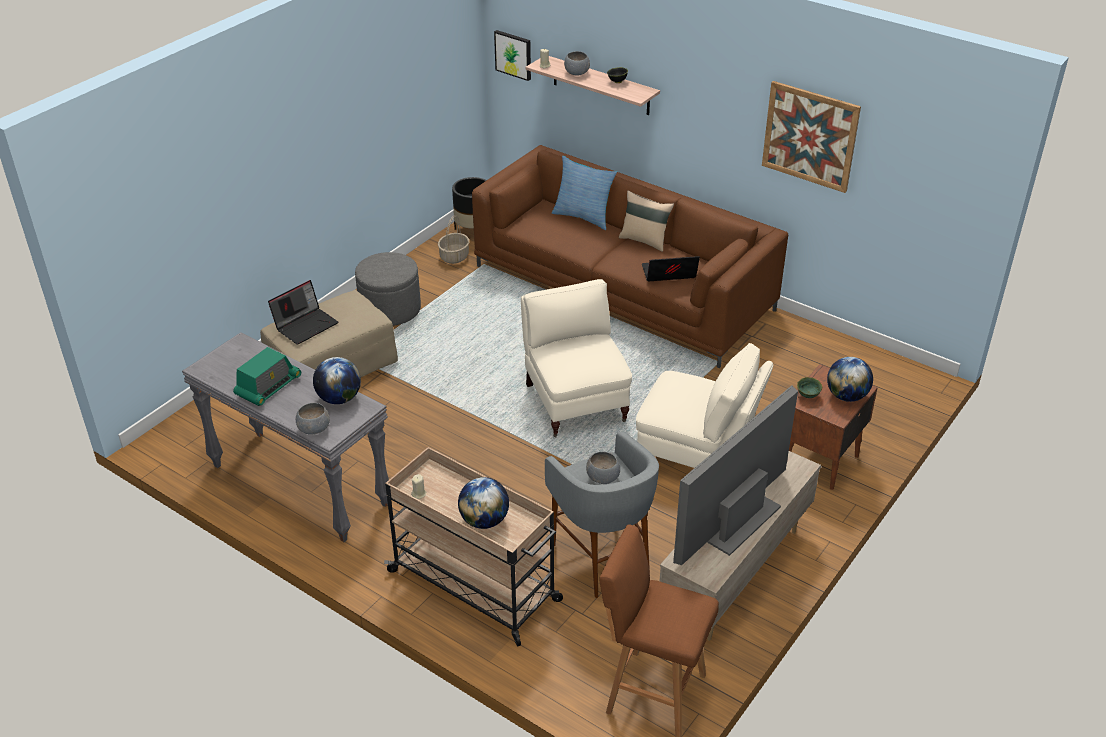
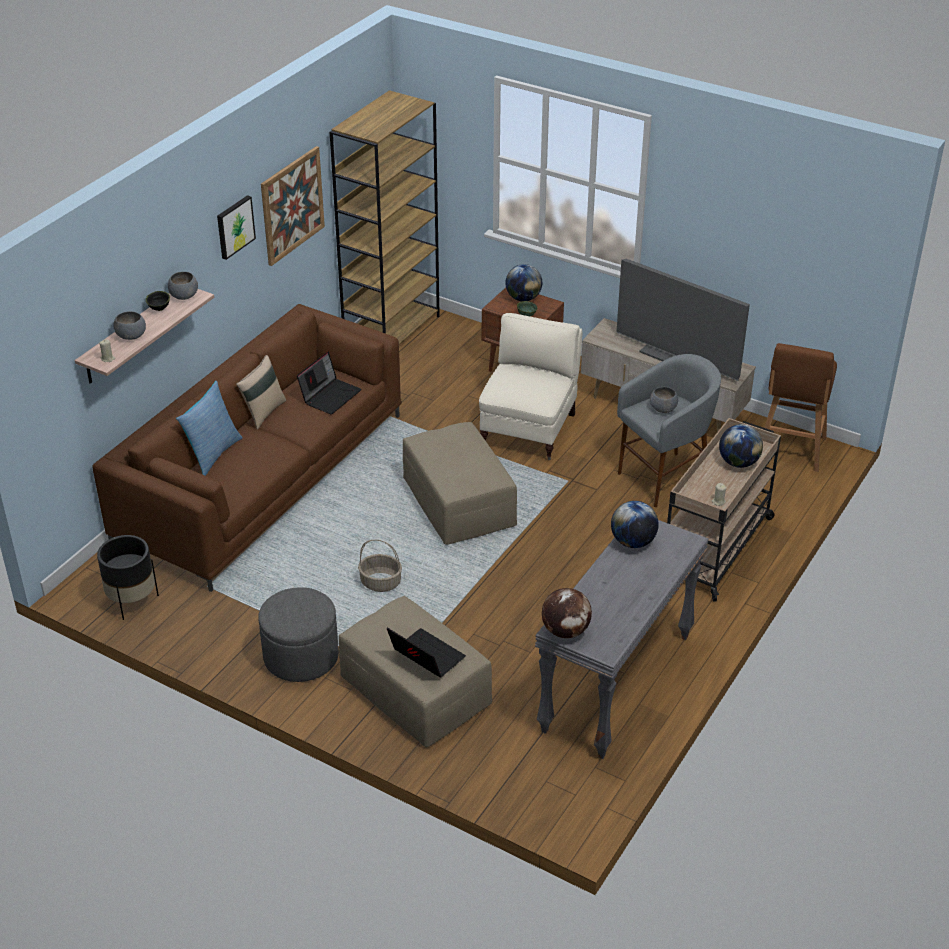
camera: 95 degrees left, 0 degrees up
(237, 348) = (566, 631): none -> globe
(268, 387) = (626, 594): radio -> none
(313, 428) = (681, 552): grey bowl -> grey bowl (183, 296)
(454, 256) = (187, 613): basket -> basket (380, 583)
(513, 54) = (41, 396): picture -> picture (234, 226)
(575, 401) = (459, 502): beige armchair -> beige ottoman
(668, 274) = (330, 395): laptop -> laptop turned 135 degrees counterclockwise
(877, 367) = (392, 332): none -> brown bookcase

